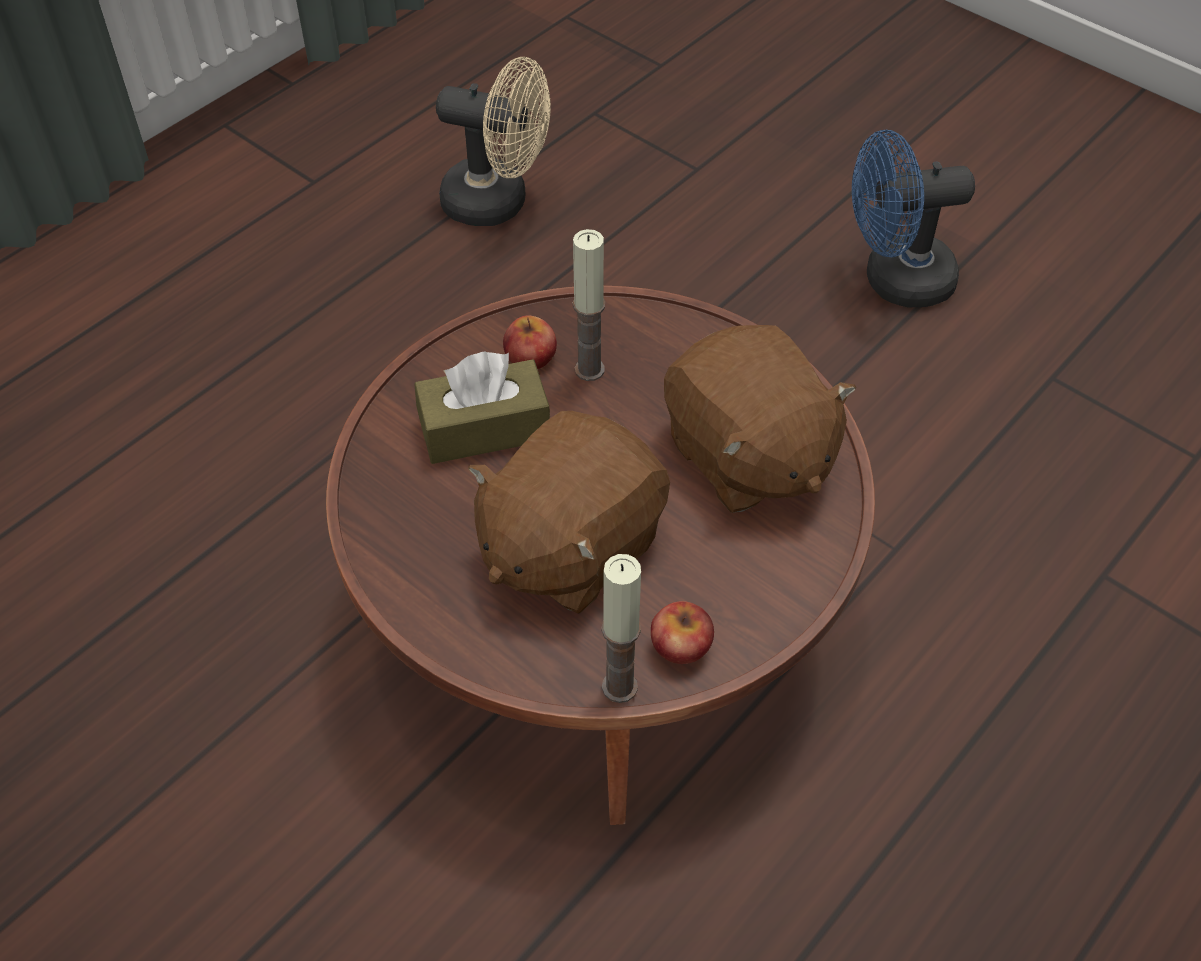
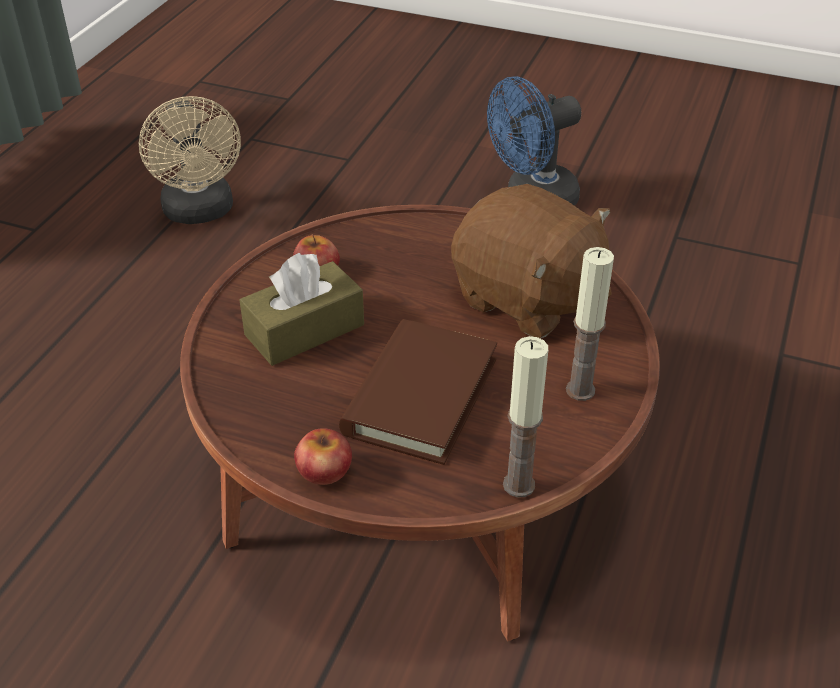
camera: 20 degrees left, 10 degrees down
(498, 202) = (200, 212): beige fan -> beige fan turned 75 degrees clockwise
(569, 547) = (420, 396): brown plush toy -> brown book
(589, 369) = (370, 270): candle -> candle (580, 390)
(681, 644) = (551, 440): apple -> apple (324, 470)

